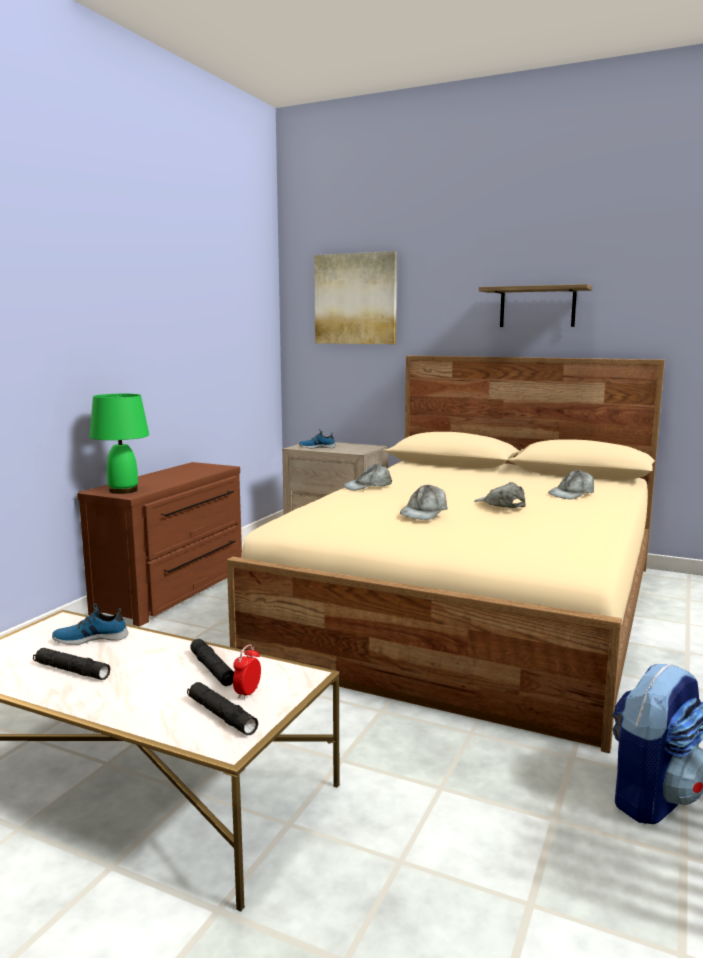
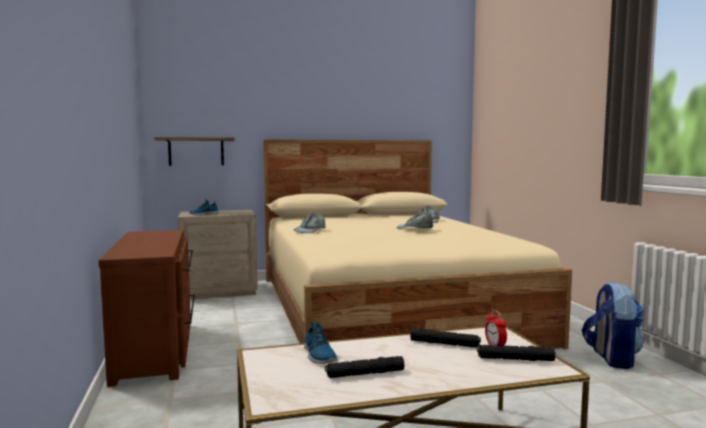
camera: 40 degrees left, 5 degrees down
(91, 638) = (318, 355): shoe -> shoe turned 60 degrees counterclockwise
(122, 490) = (143, 252): green table lamp -> none
(355, 299) = (214, 95): picture -> none
(424, 512) = (396, 235): grey cap -> none
(537, 307) = (353, 106): shelf -> shelf (196, 151)

